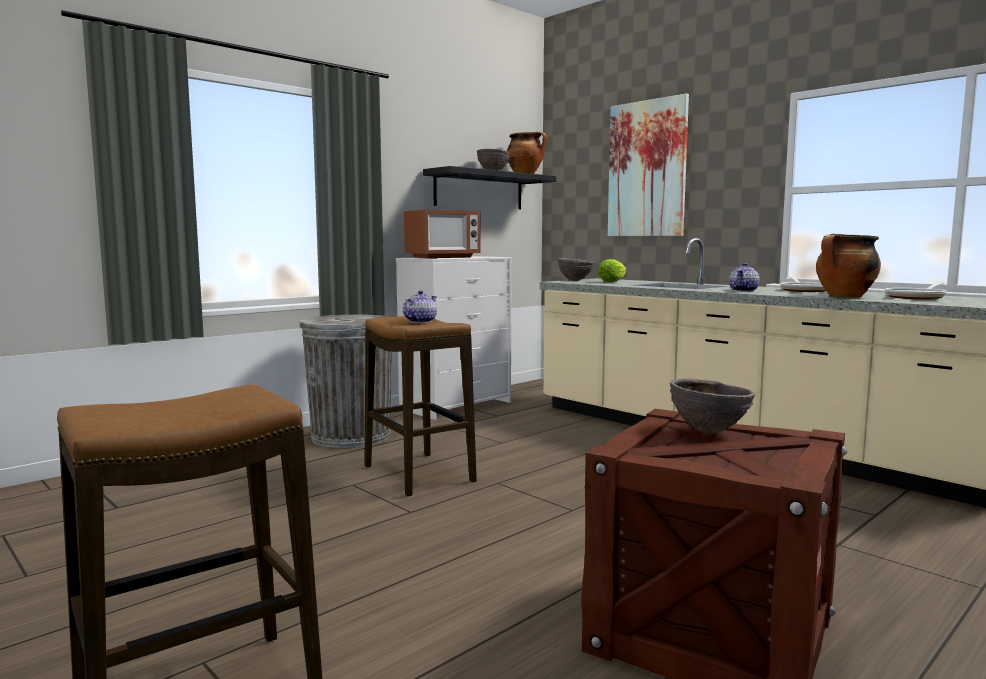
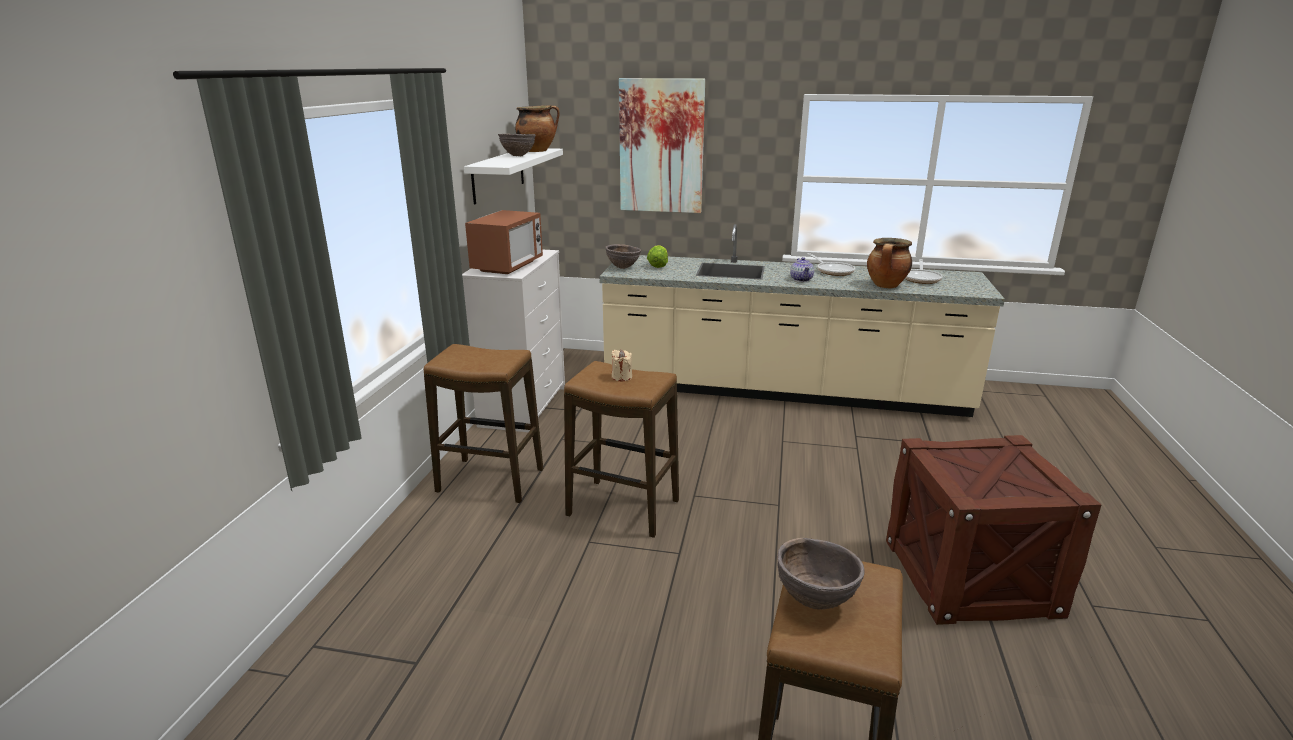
camera: 35 degrees left, 15 degrees up
(350, 436) = (490, 481): grey trash can -> stool
(420, 321) = (621, 377): teapot -> beige candle
(479, 190) = (498, 174): black shelf -> white shelf
(709, 431) = (963, 456): brown bowl -> brown bowl (815, 601)

